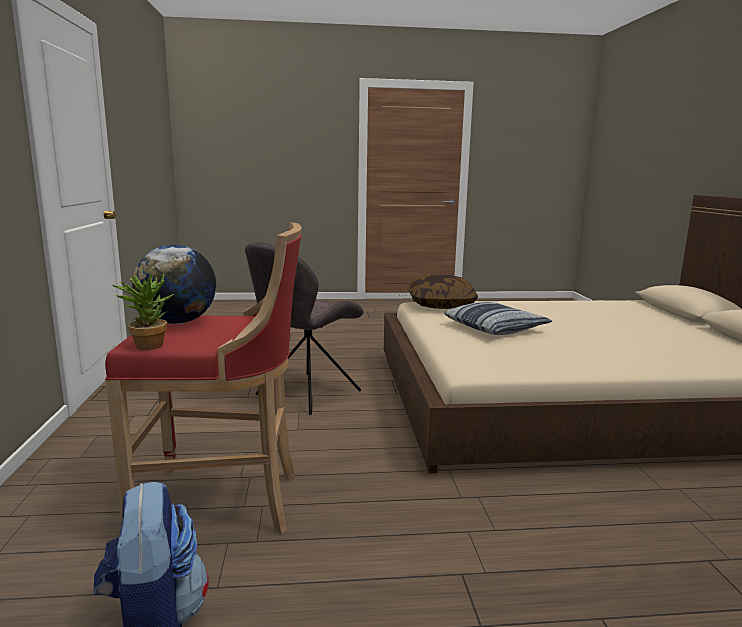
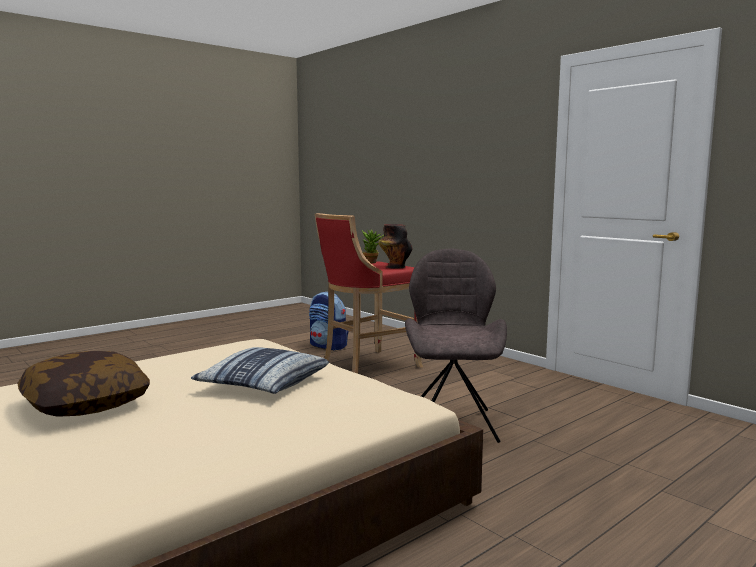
camera: 145 degrees right, 5 degrees down
(178, 322) = (394, 267): globe -> vase
(441, 305) = (380, 408): pillow -> pillow (85, 404)

